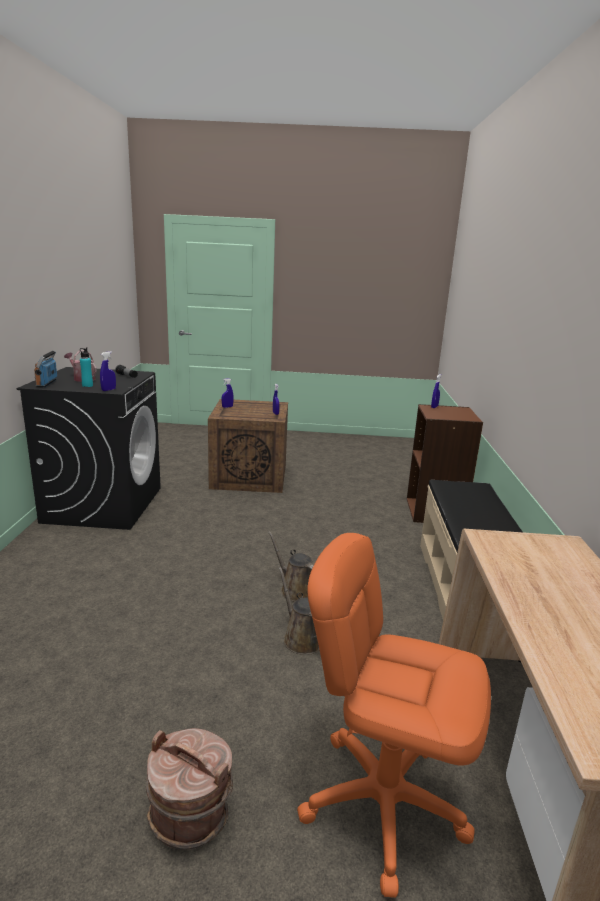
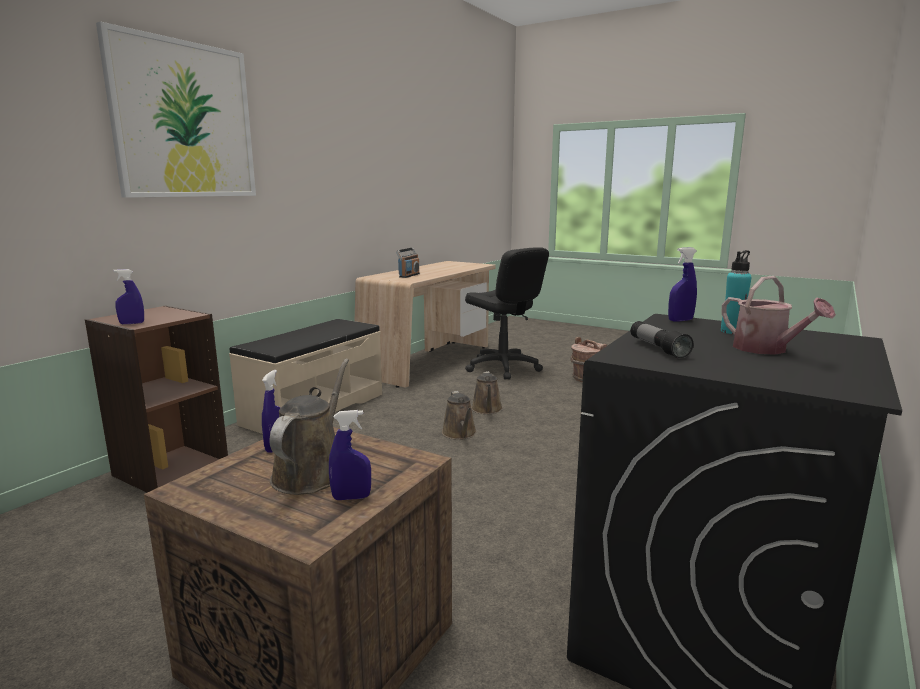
camera: 150 degrees left, 5 degrees down
(47, 383) = (834, 343): radio -> radio (409, 275)
(249, 410) = (312, 472): none -> brown watering can
(383, 802) = (502, 368): orange office chair -> black office chair
(529, 285) = (184, 120): none -> picture

